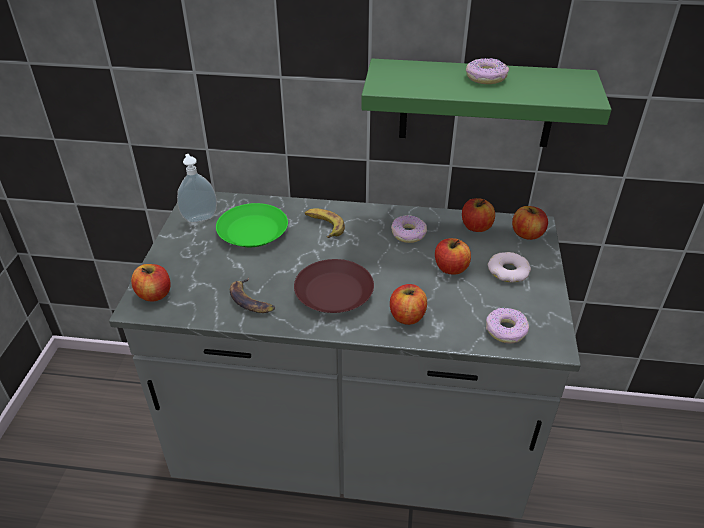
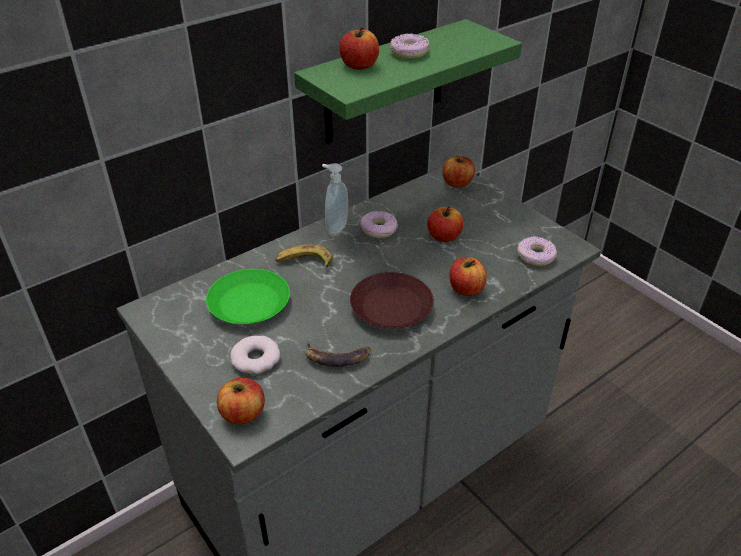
camera: 45 degrees left, 0 degrees up
(200, 217) = (177, 322): soap dispenser -> soap dispenser (335, 228)
(476, 227) = (417, 196): apple -> apple (359, 65)
(508, 271) = (482, 216): donut -> donut (256, 359)

